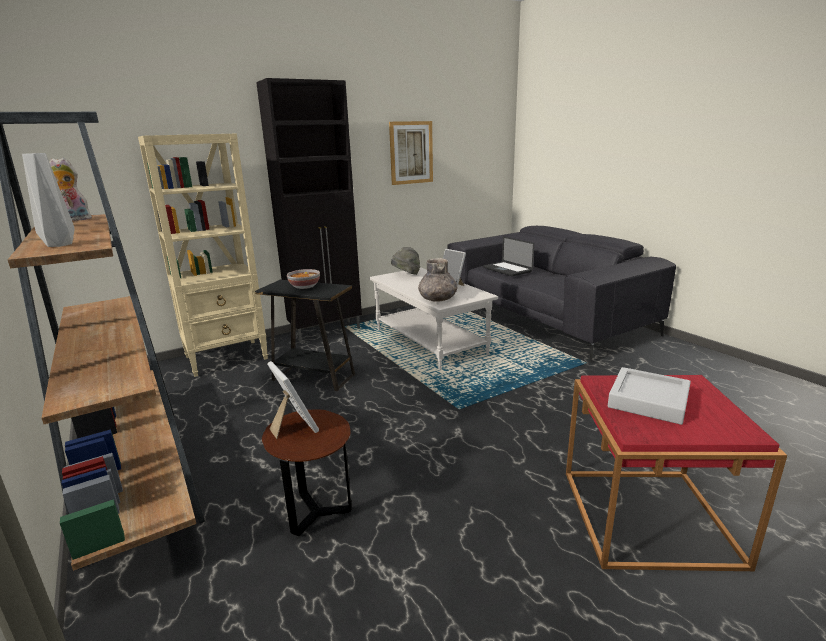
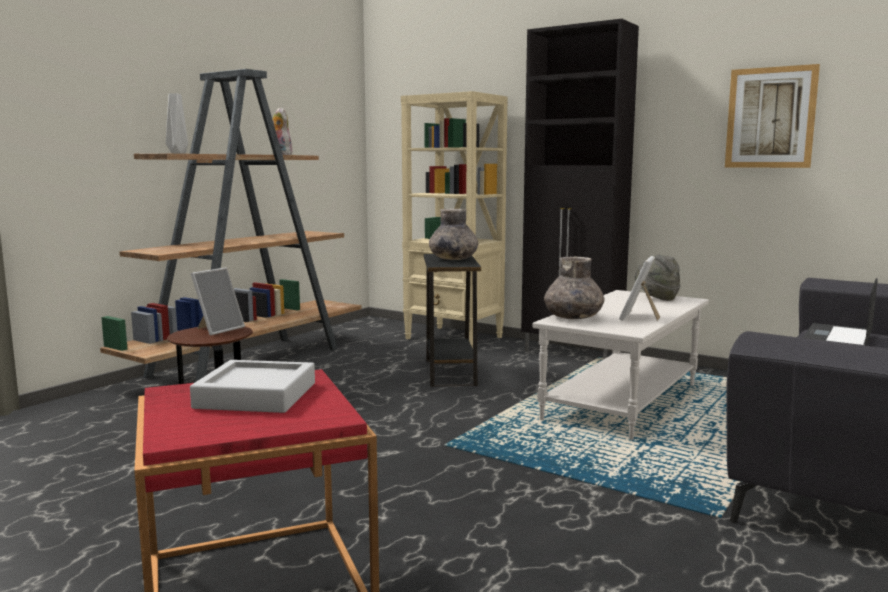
camera: 65 degrees right, 10 degrees down
(304, 287) = (453, 259): bowl -> grey vase

